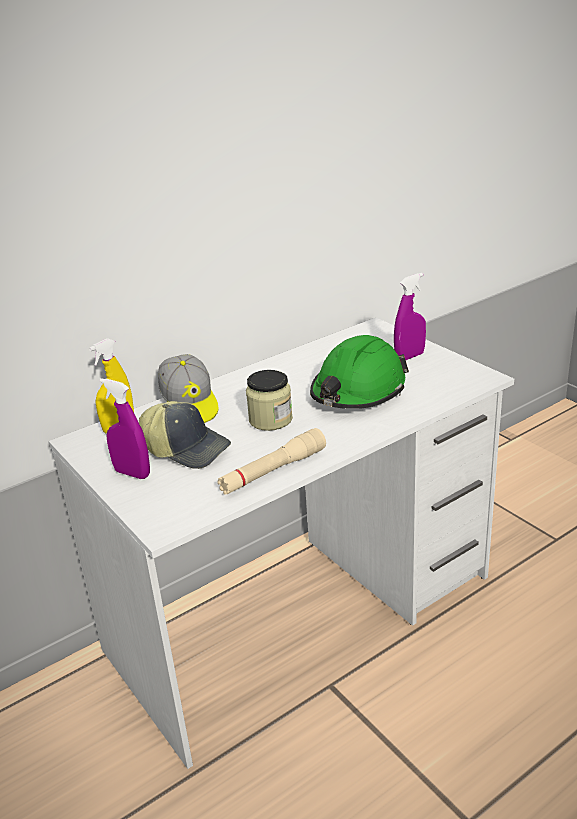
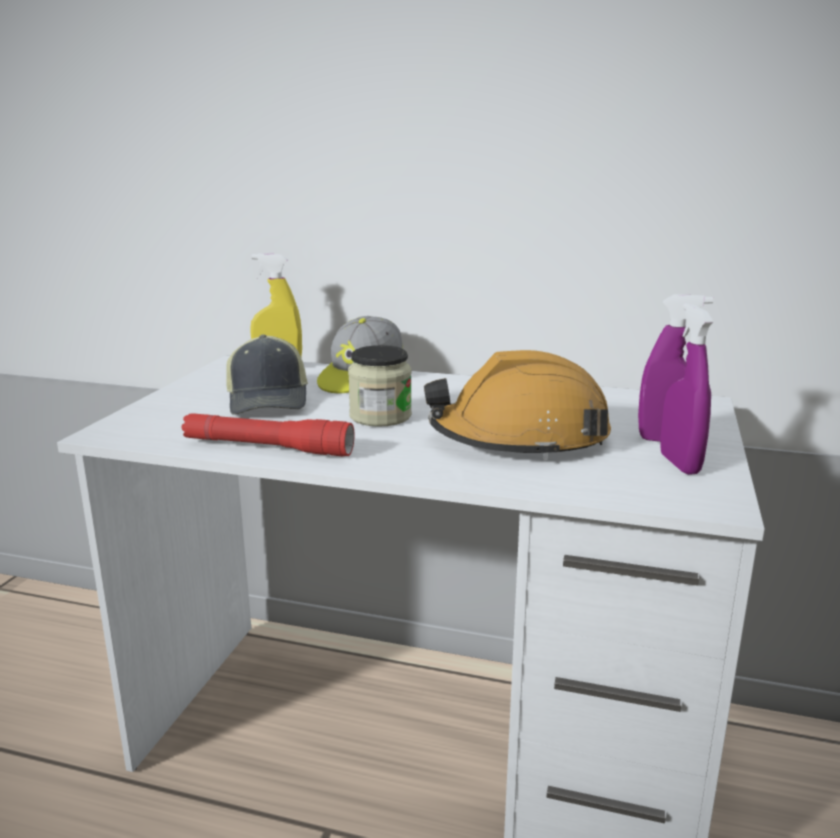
camera: 50 degrees right, 10 degrees down
(132, 473) = (197, 395): purple spray bottle -> purple spray bottle (679, 464)
(273, 471) = (267, 448): beige flashlight -> red flashlight
(358, 391) = (519, 438): green hard hat -> orange hard hat

